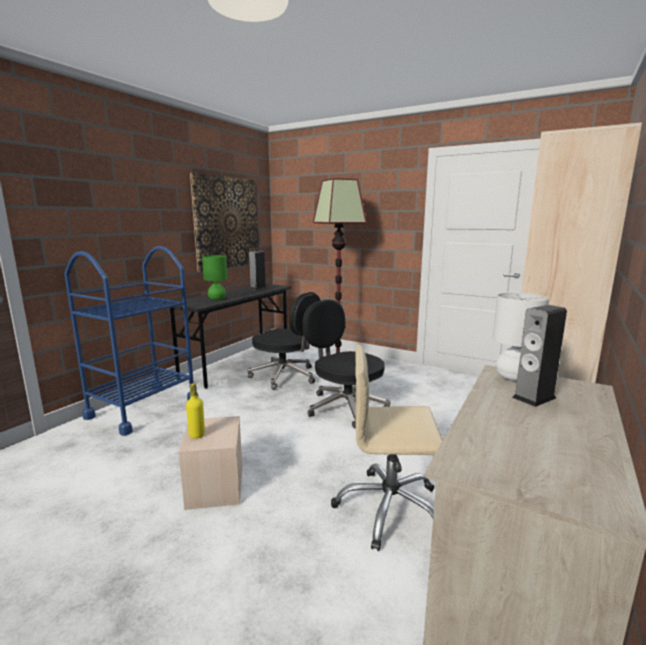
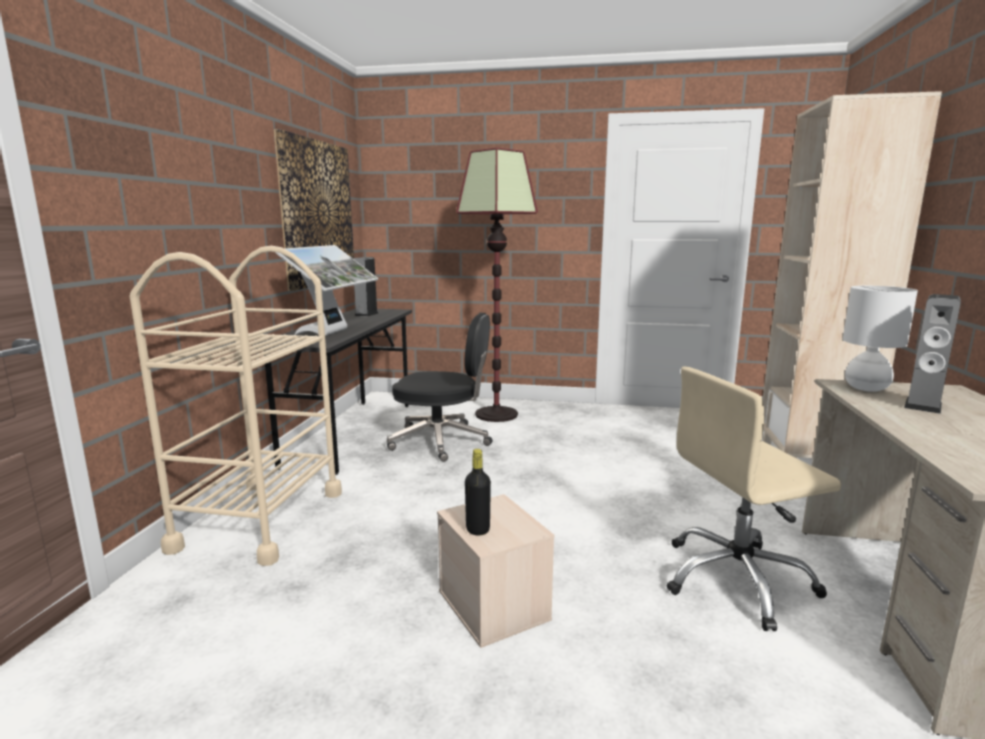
camera: 20 degrees left, 0 degrees up
(143, 408) = (260, 520): blue cart -> beige cart
(197, 435) = (478, 529): yellow bottle -> black bottle
(217, 299) = (333, 332): green table lamp -> monitor
(344, 407) = (562, 469): black office chair -> none

